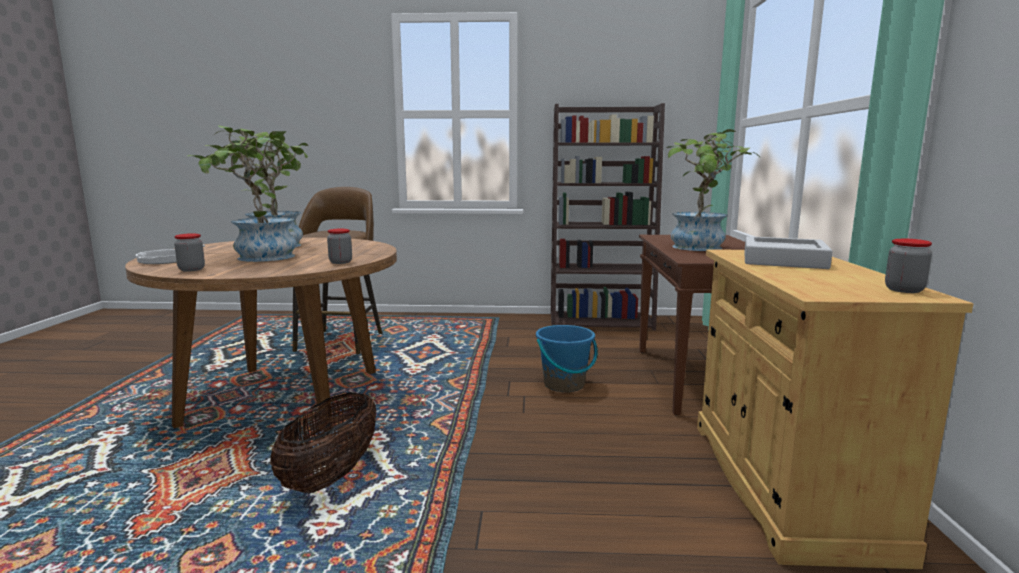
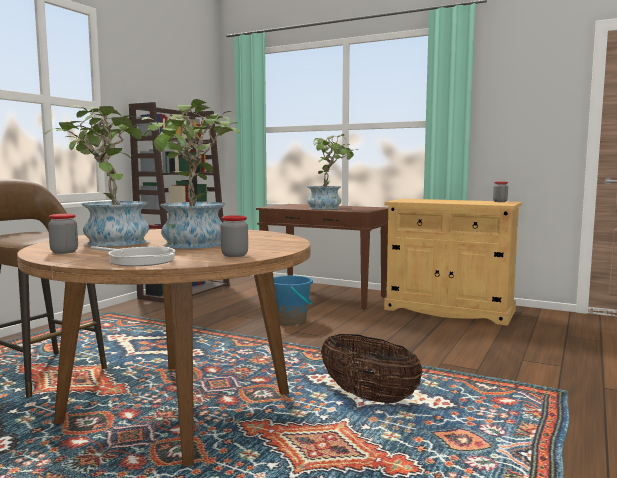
camera: 65 degrees left, 5 degrees down
(340, 262) = (268, 235): jar -> jar (64, 252)
(783, 260) = (428, 200): grey tray -> none

